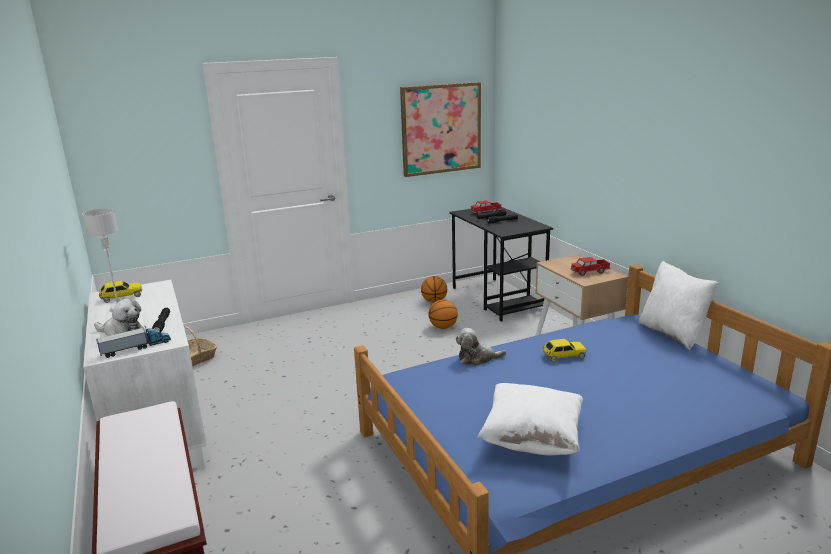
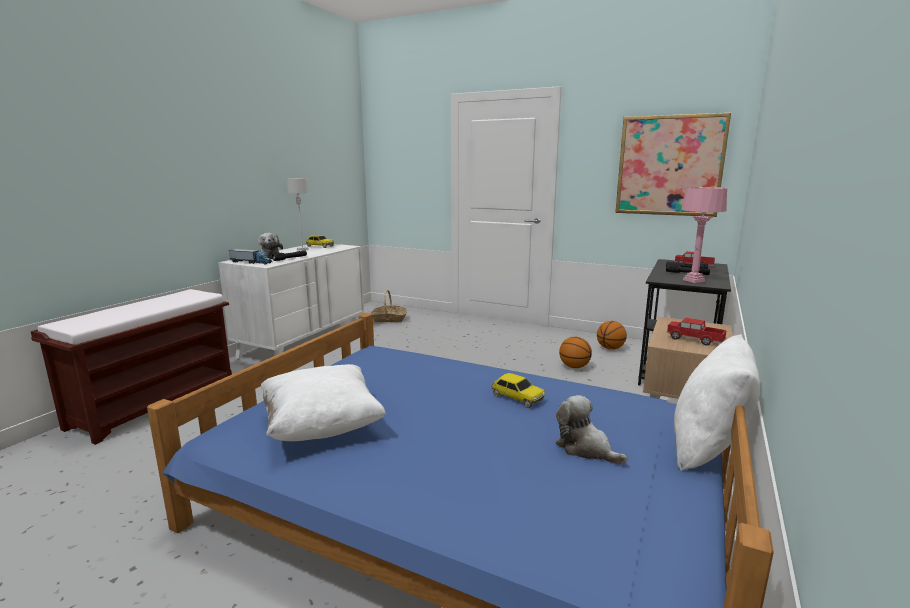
camera: 50 degrees right, 5 degrees down
(477, 358) = (449, 365): plush toy -> plush toy (585, 448)
(521, 226) = (694, 280): none -> pink table lamp

